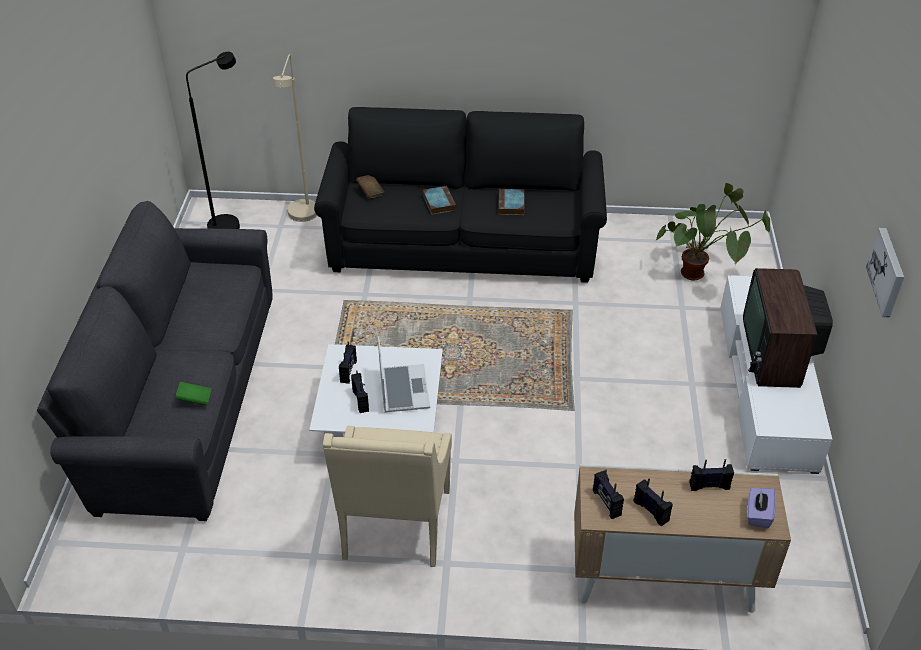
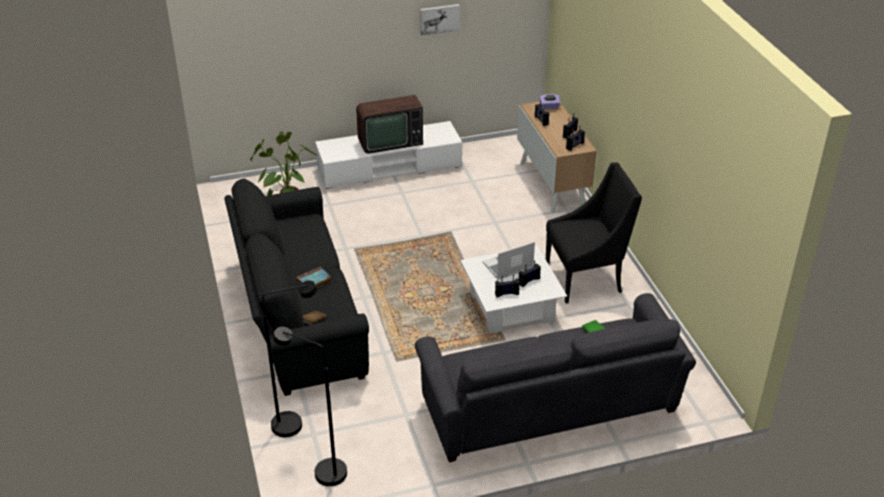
camera: 110 degrees left, 5 degrees down
(303, 218) = (295, 423): beige floor lamp -> black floor lamp
(394, 527) = (586, 278): beige armchair -> black armchair
(511, 205) = (302, 246): book -> none

